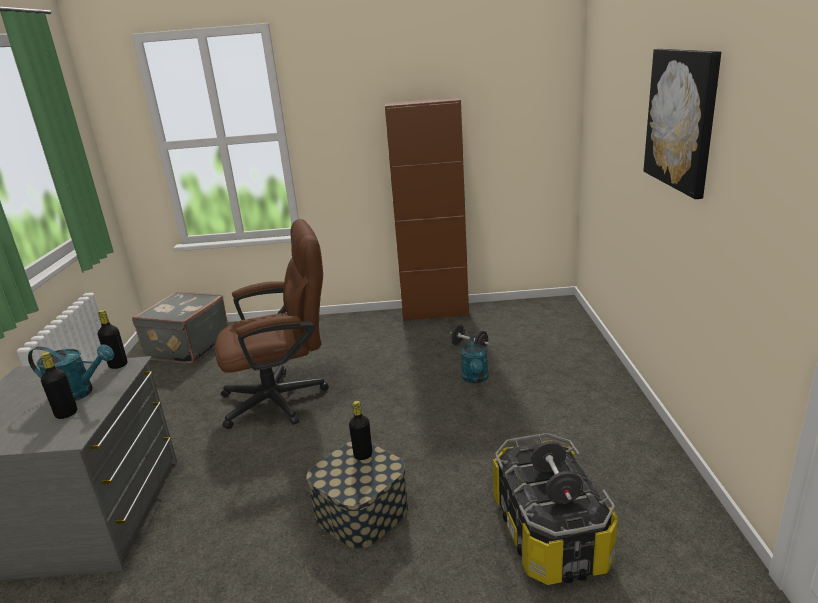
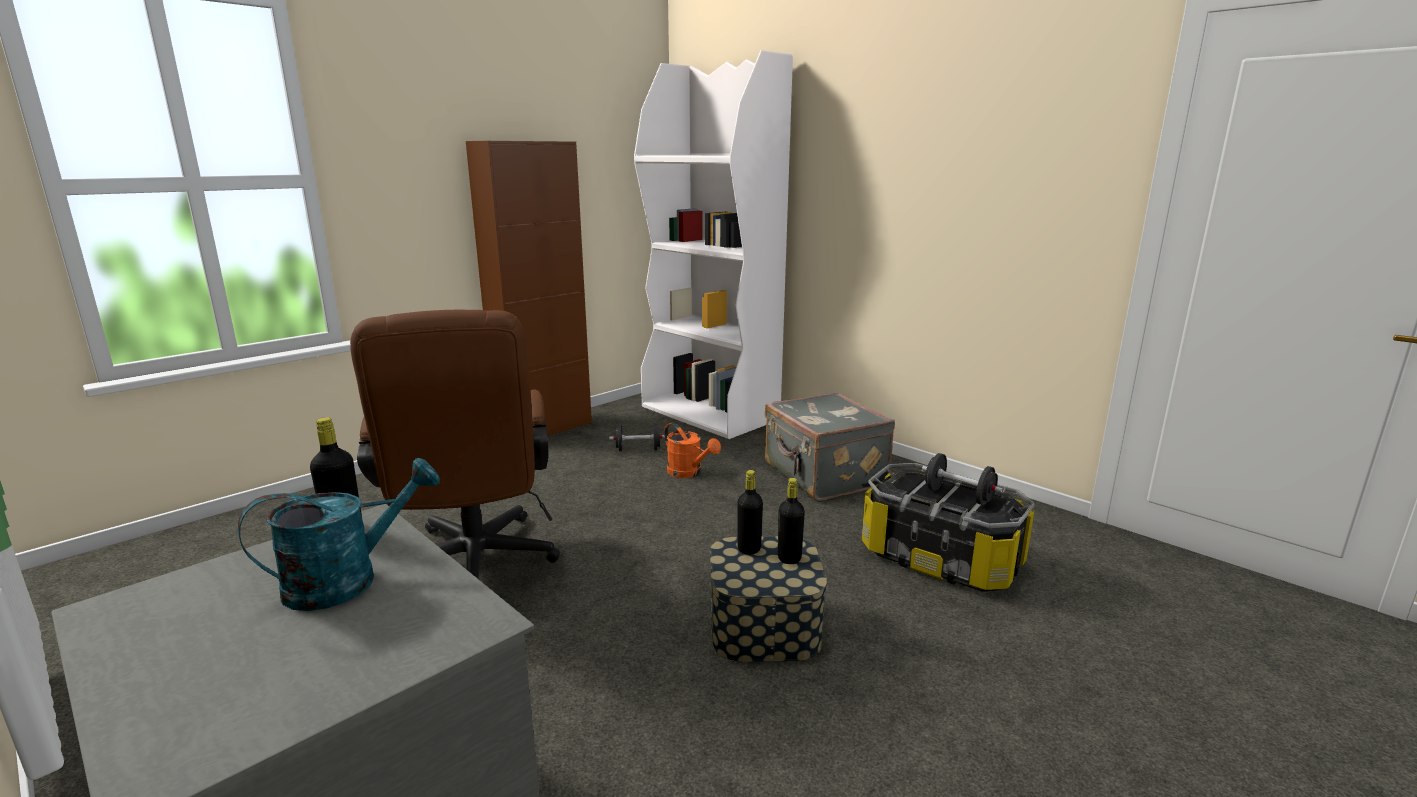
camera: 45 degrees left, 5 degrees down
(66, 414) = (389, 607): black bottle -> black bottle (789, 558)
(187, 347) = (164, 571): grey suitcase -> grey suitcase (823, 476)
(284, 398) = (474, 568): brown office chair -> brown office chair turned 135 degrees clockwise
(475, 379) = (689, 473): turquoise watering can -> orange watering can
(563, 331) = (710, 413): none -> white bookcase
(681, 119) = (888, 146): picture -> none

